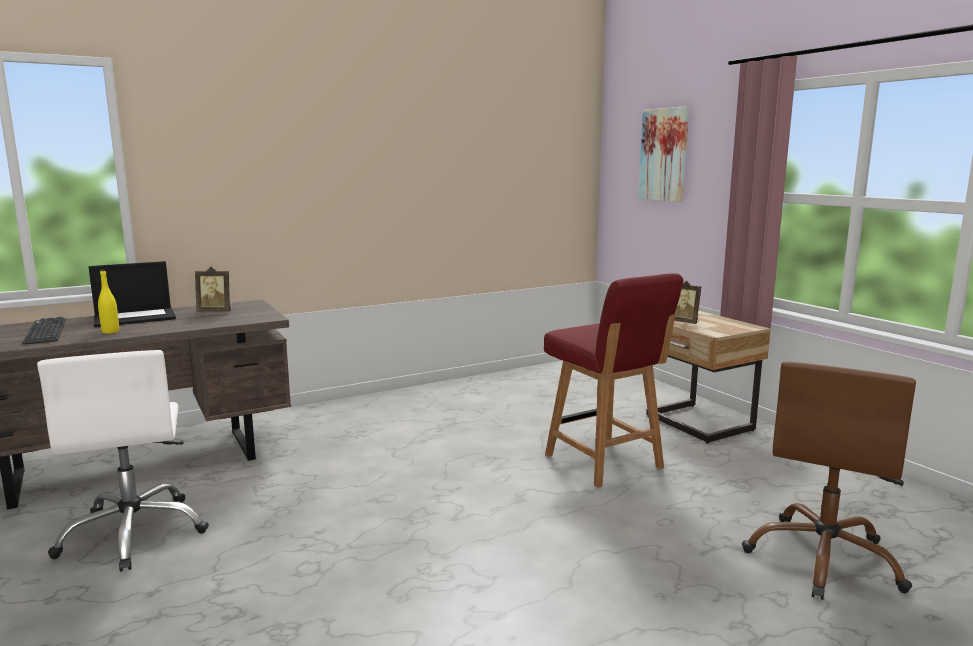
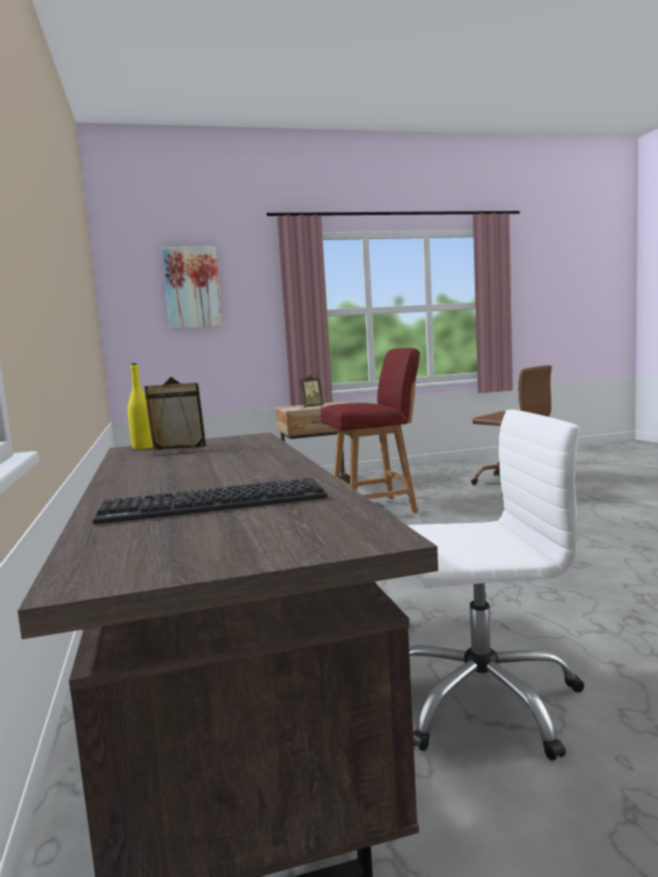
camera: 75 degrees left, 5 degrees down
(110, 331) = (264, 473): yellow bottle -> yellow bottle (143, 447)
(136, 317) = (156, 476): laptop -> none
(216, 312) = (177, 452): picture frame -> picture frame turned 105 degrees counterclockwise

